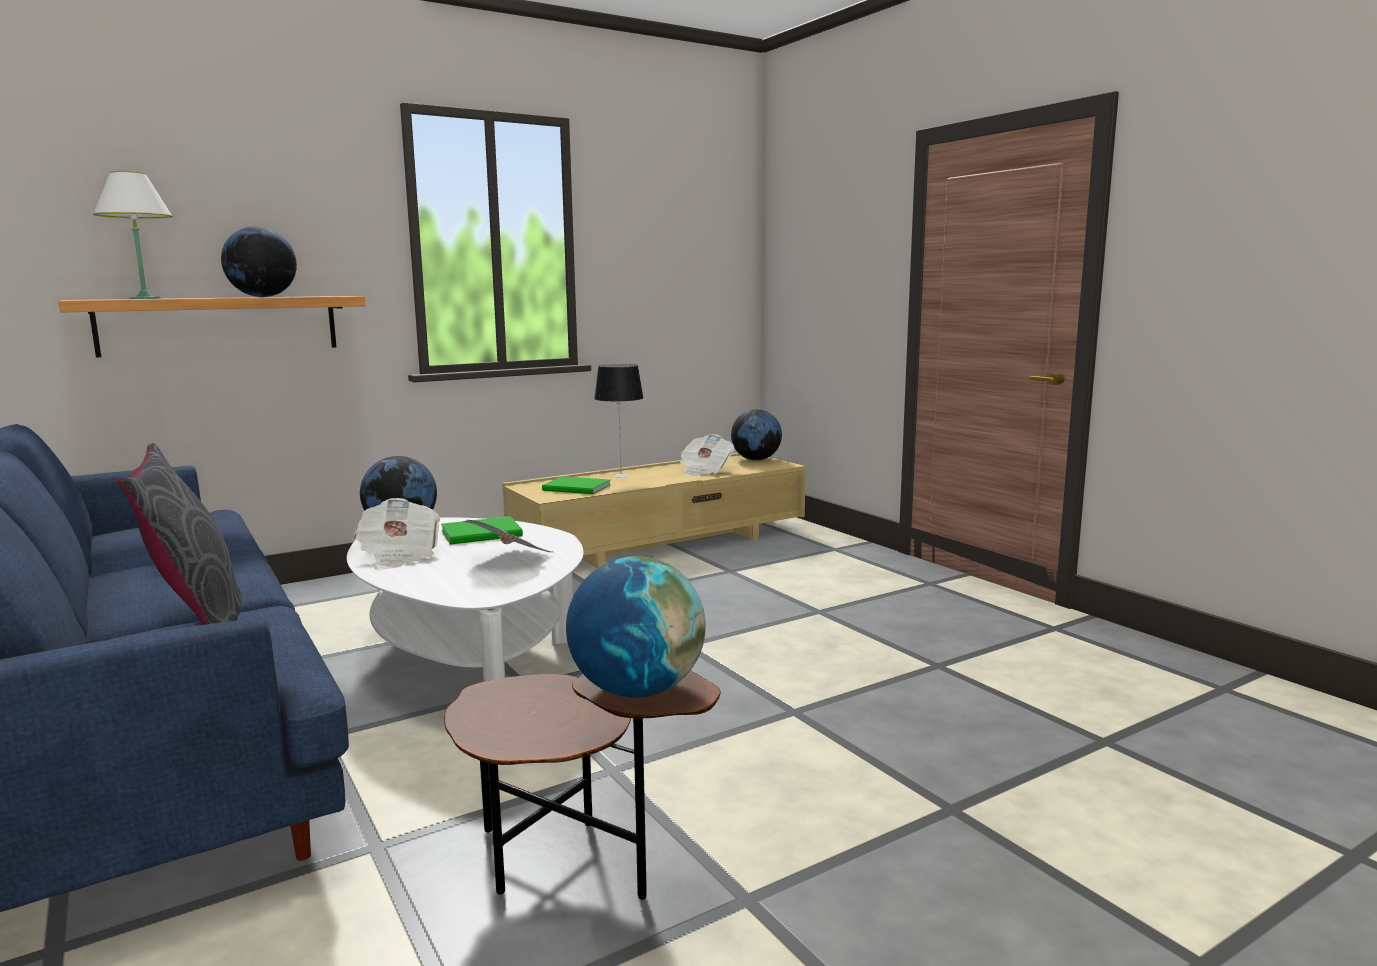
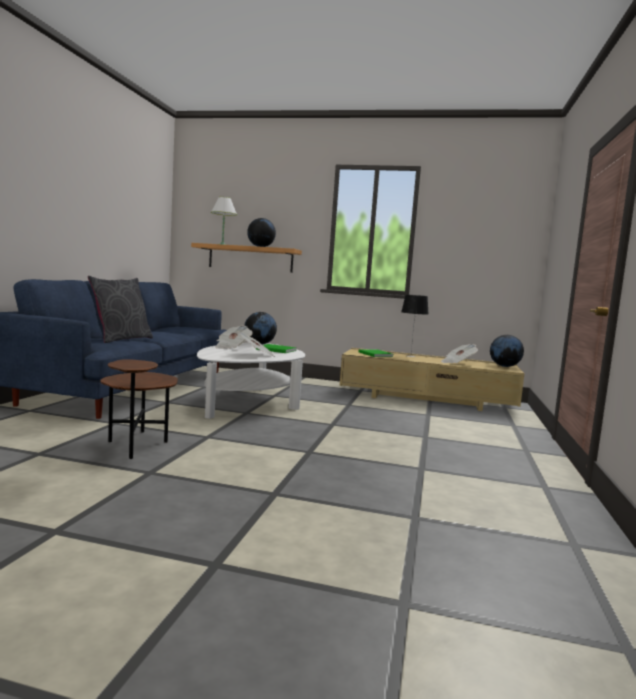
camera: 45 degrees right, 5 degrees down
(637, 690) = (128, 363): globe -> none

